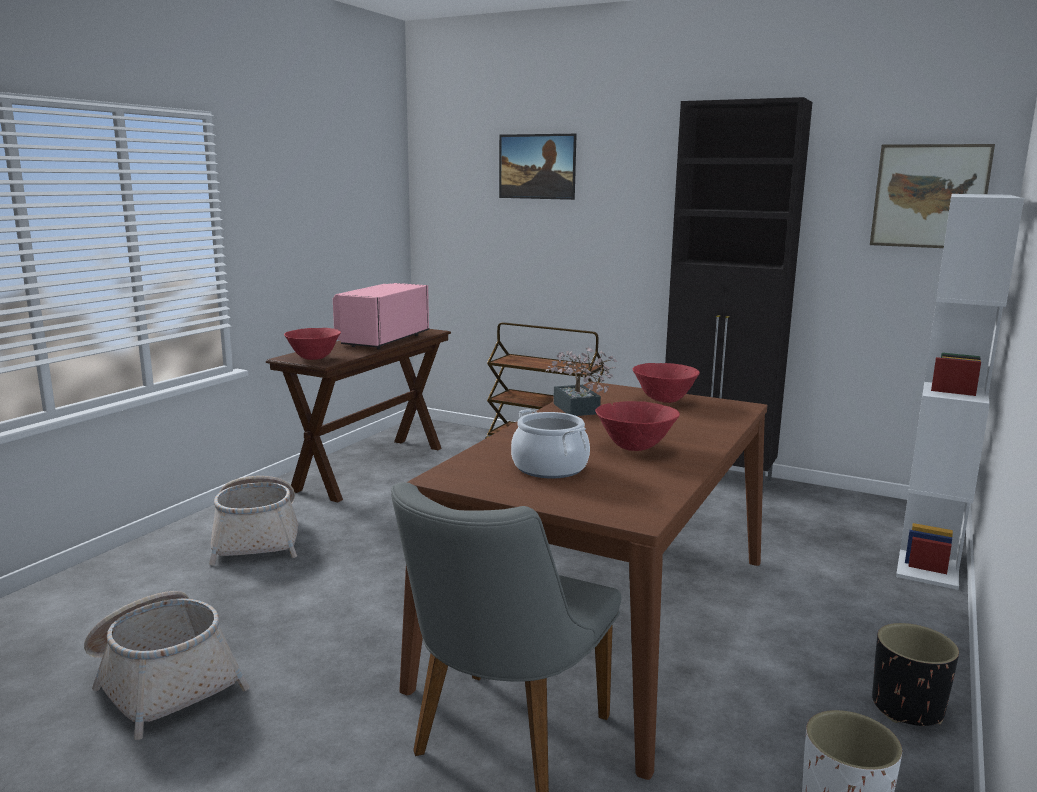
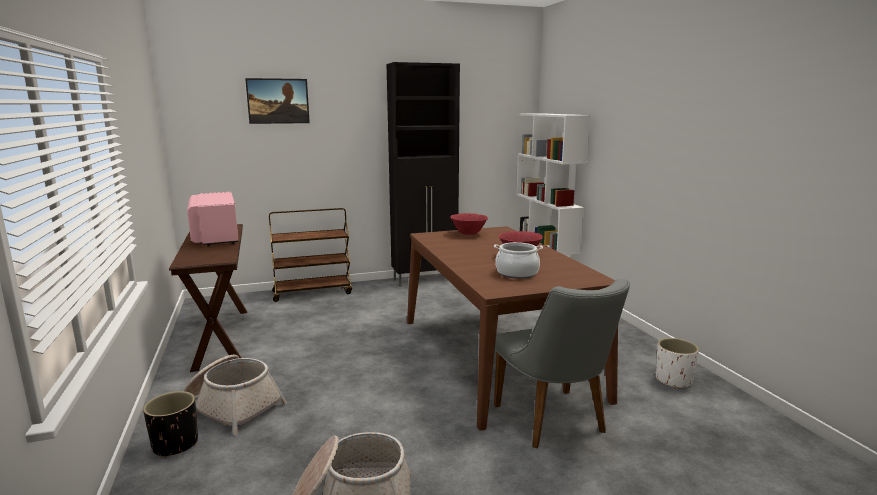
camera: 45 degrees left, 0 degrees up
(314, 359) = (207, 258): red bowl -> none
(578, 410) = (449, 247): potted plant -> none
(906, 708) = (632, 340): black planter -> black planter (175, 445)
(929, 196) = (505, 115): picture -> none

